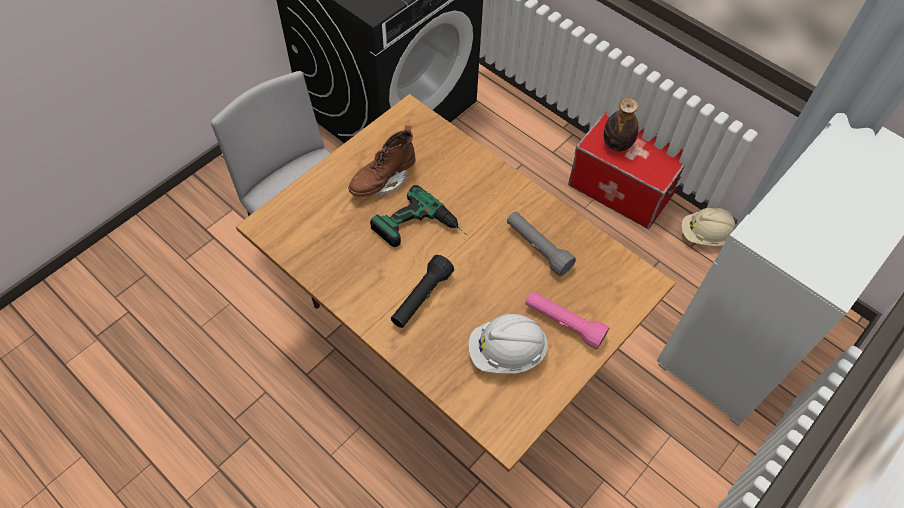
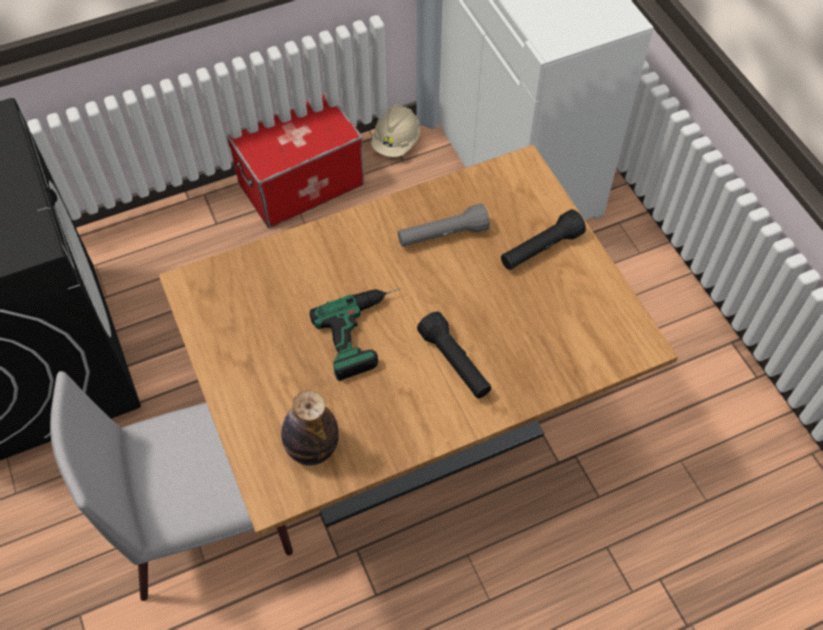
camera: 65 degrees left, 0 degrees up
(383, 180) = (276, 346): brown boot -> none
(506, 353) = (553, 310): white hard hat -> none
(563, 323) = (540, 249): pink flashlight -> black flashlight
(616, 144) = (279, 147): bottle -> bottle (312, 448)

